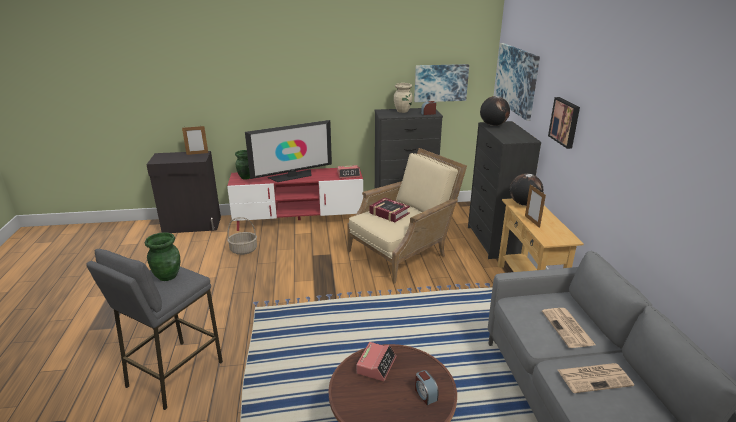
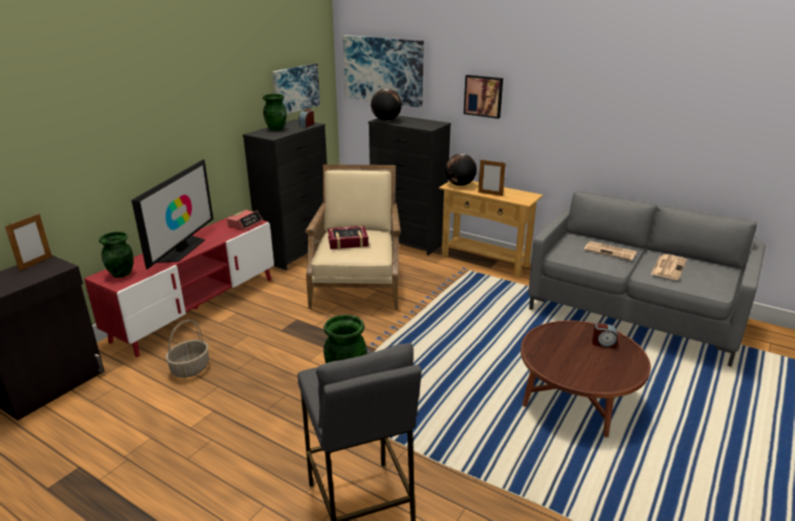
camera: 50 degrees left, 0 degrees up
(376, 365) = (549, 348): alarm clock -> none
(402, 111) = (276, 128): beige vase -> green vase

